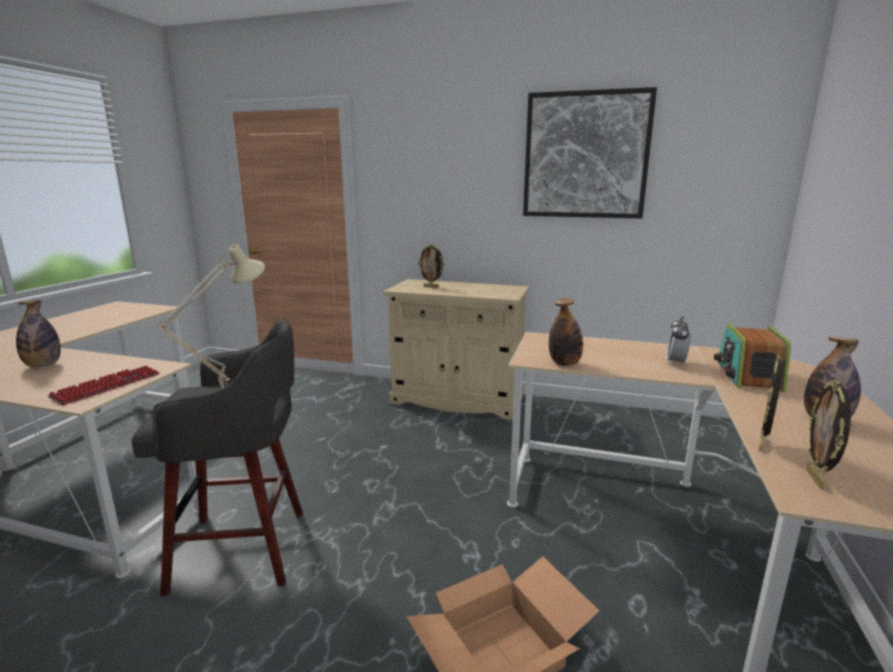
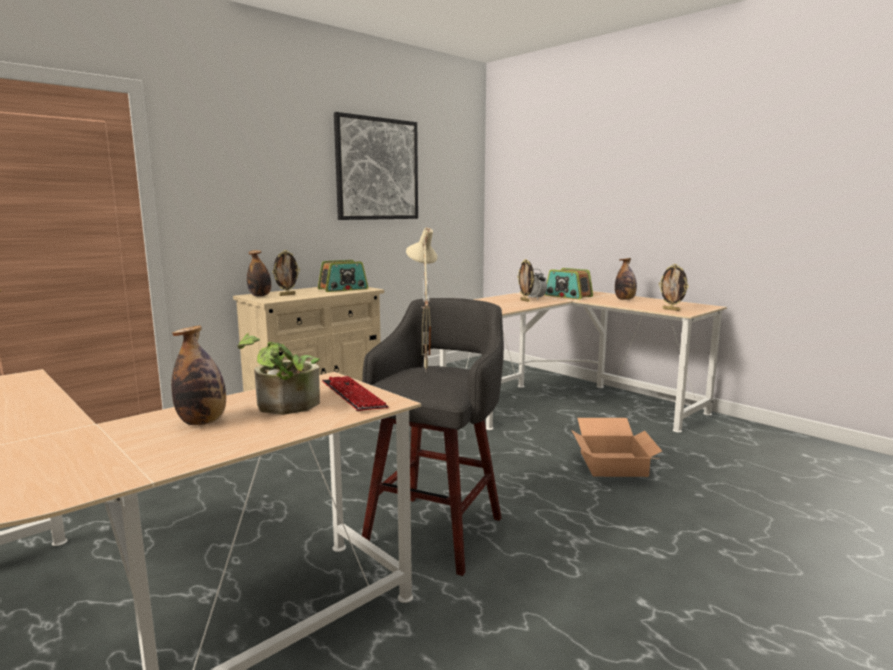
camera: 60 degrees left, 5 degrees down
(76, 375) = (284, 407): none -> potted plant
(492, 291) = (343, 289): none -> radio
(564, 363) = (508, 309): bottle -> bottle (260, 296)
(762, 444) = (639, 308): picture frame -> picture frame (525, 301)

